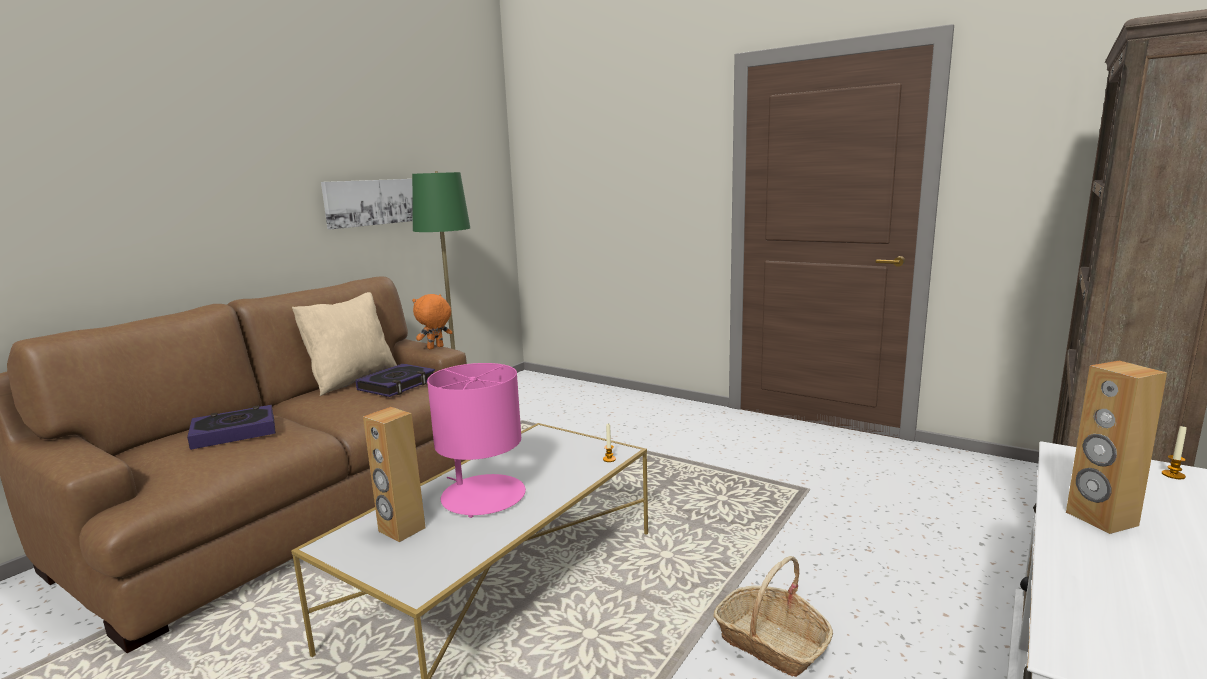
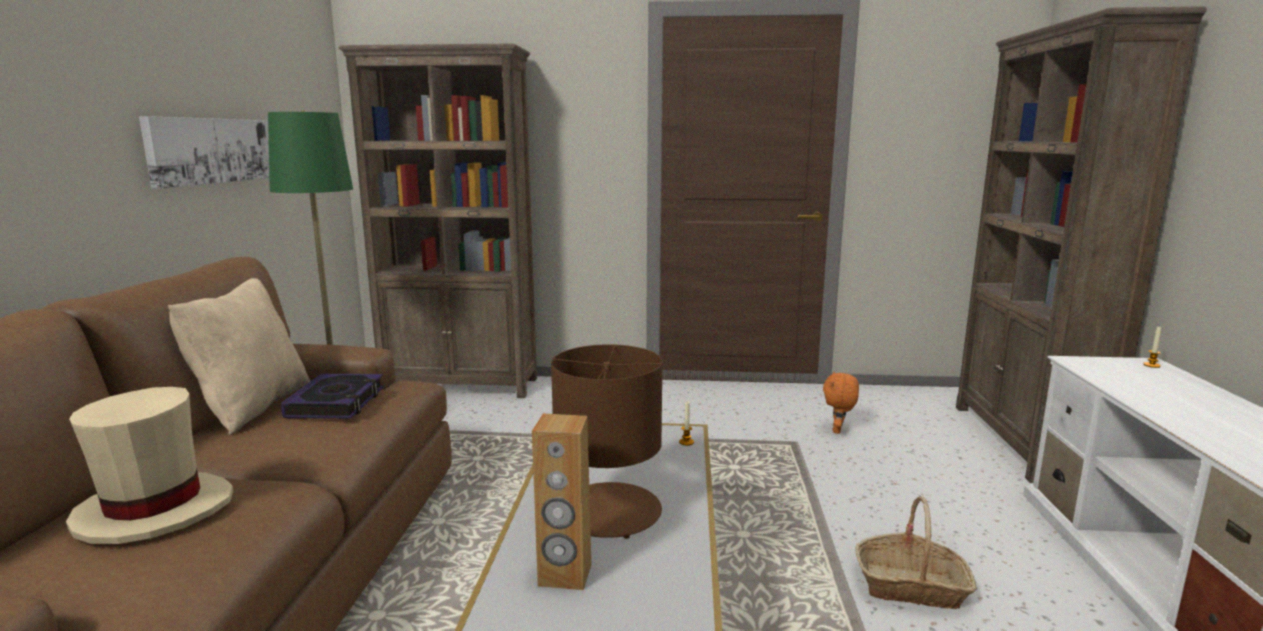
camera: 30 degrees left, 0 degrees up
(234, 432) = (154, 511): book -> beige hat
(435, 348) = (347, 348): orange plush toy -> orange plush toy (838, 430)
(482, 496) = (607, 512): pink table lamp -> brown table lamp
(575, 390) = (461, 386): none -> brown bookcase
(1101, 519) = (1170, 403): brown speaker -> none

